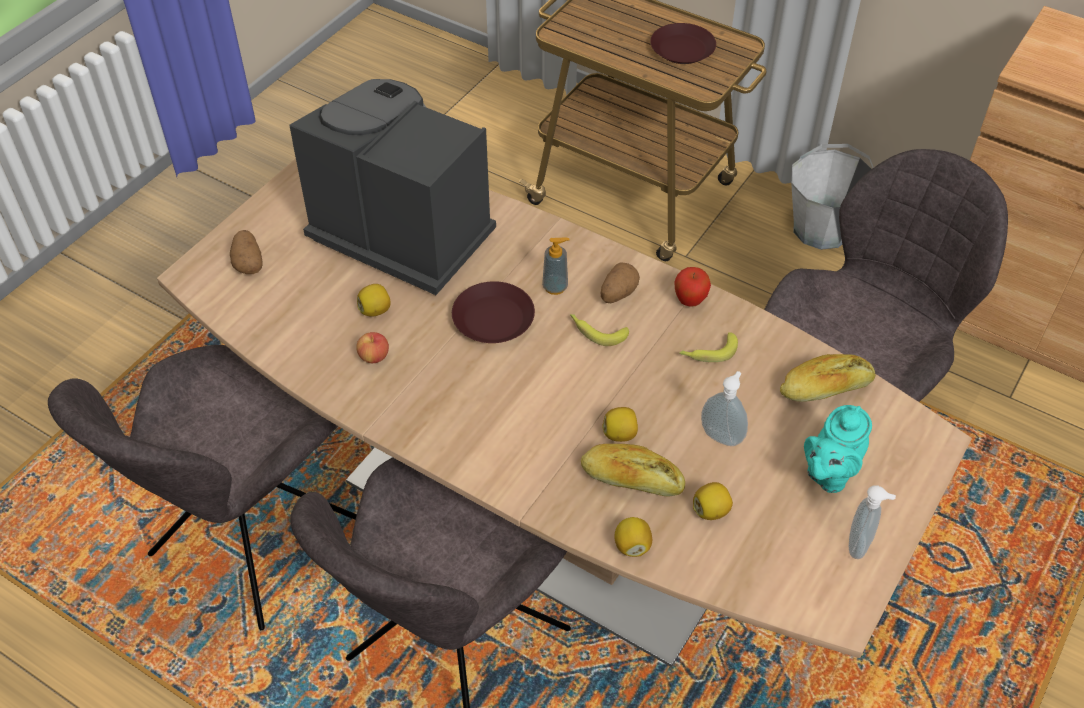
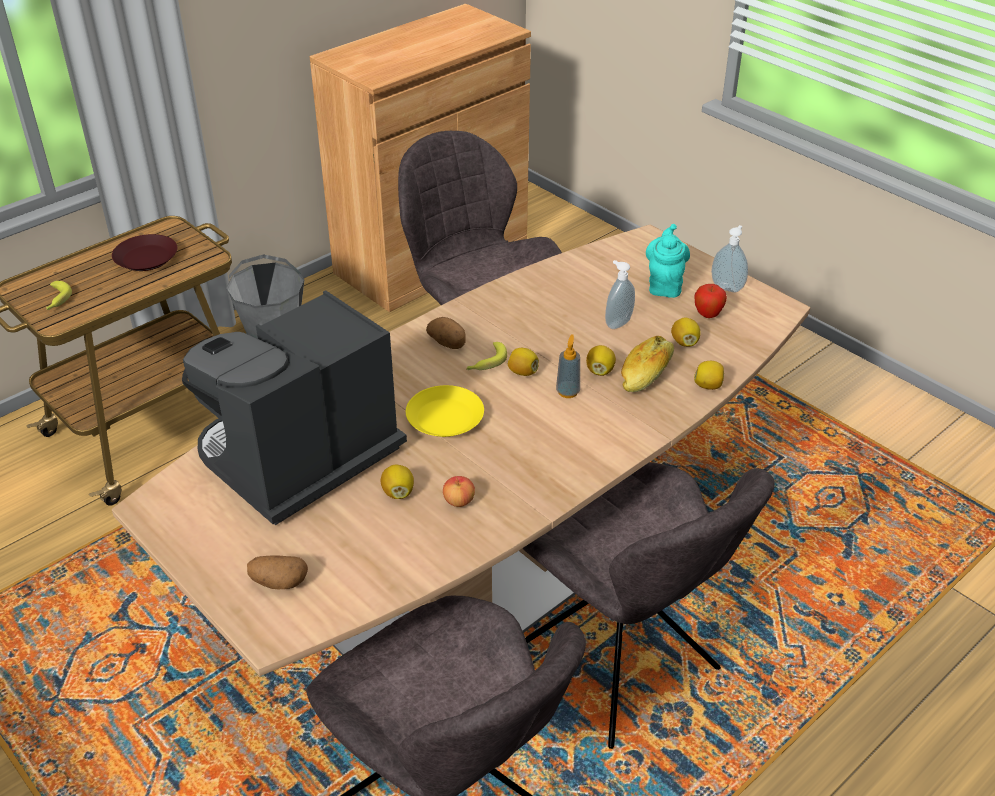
camera: 75 degrees left, 10 degrees down
(492, 318) = (444, 418): brown plate -> yellow plate
(555, 287) = (423, 376): soap dispenser -> soap dispenser (568, 392)
(591, 365) = (522, 372): none -> lemon
(690, 301) = (474, 309): apple -> apple (707, 315)
(708, 352) = (532, 312): banana -> banana (56, 300)
(825, 388) = (588, 268): bread -> none
(829, 473) = (664, 285): turquoise teapot -> turquoise teapot turned 135 degrees counterclockwise

